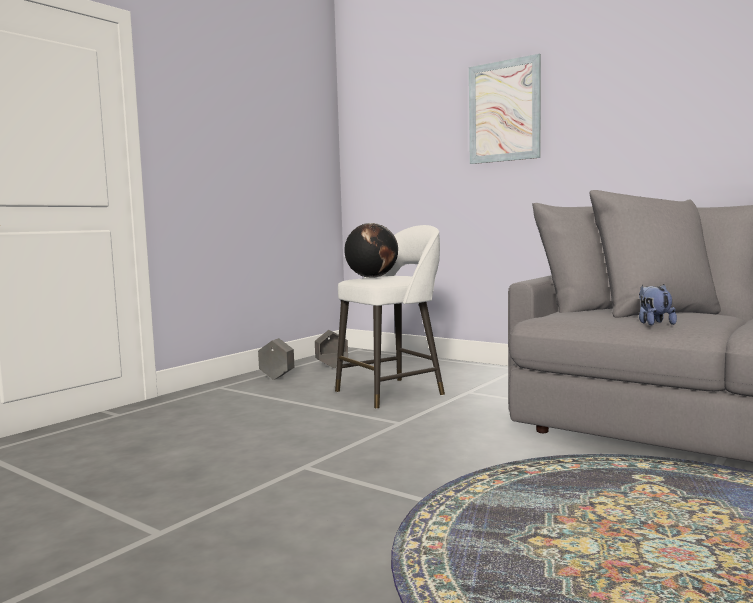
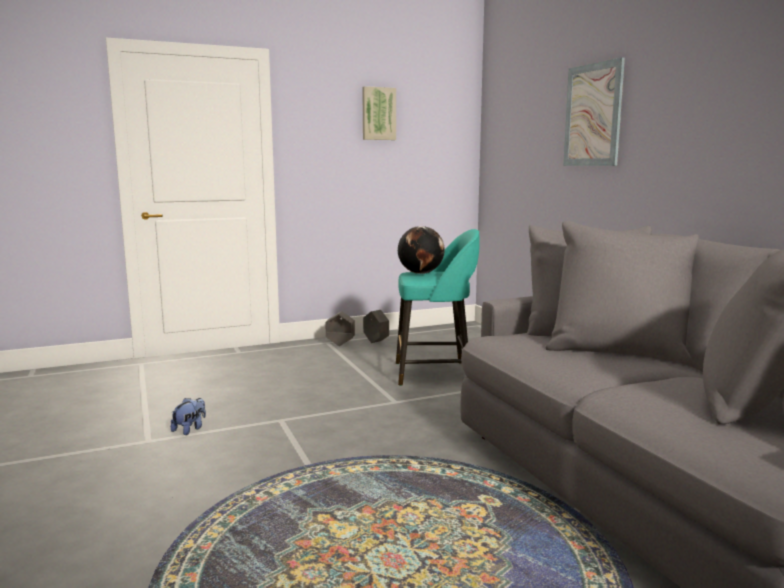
camera: 30 degrees right, 5 degrees up
(249, 109) = (378, 114): none -> picture
(332, 367) = (430, 339): grey planter -> grey planter (340, 344)
(392, 392) = (435, 373): white stool -> turquoise stool
(654, 323) = (556, 363): plush toy -> plush toy (190, 429)

